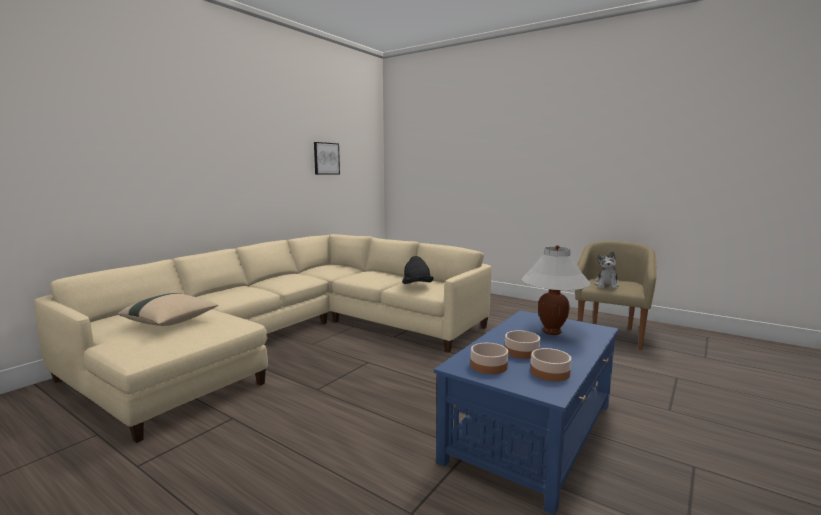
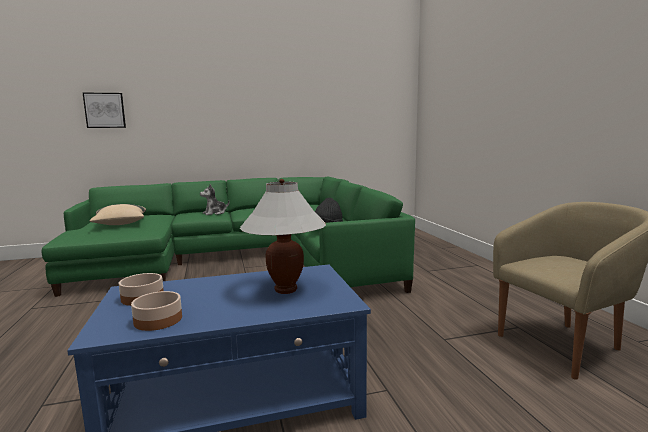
camera: 40 degrees right, 0 degrees up
(293, 338) = (242, 260): beige sofa -> green sofa
(326, 158) = (336, 105): picture -> picture (105, 110)
(521, 352) = (200, 296): bowl -> none
(606, 286) = (546, 266): plush toy -> plush toy (215, 213)

